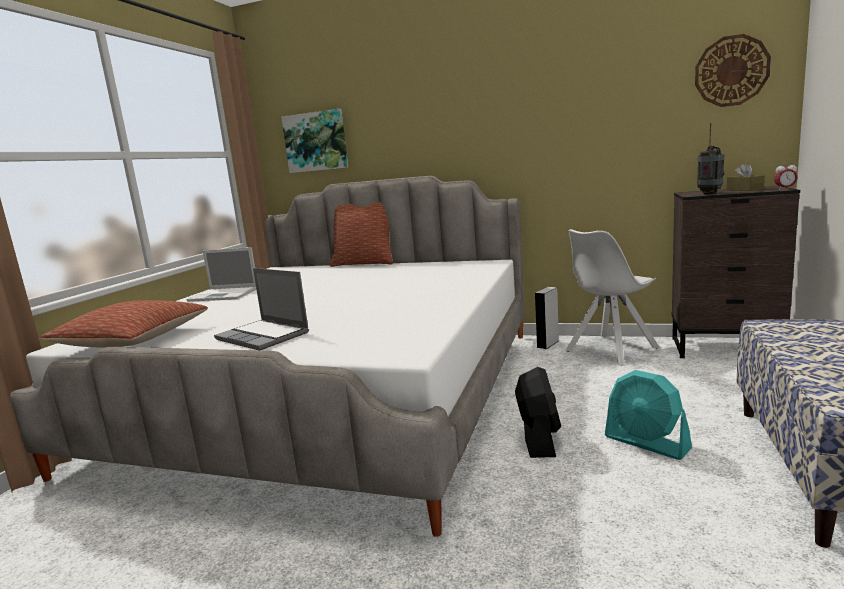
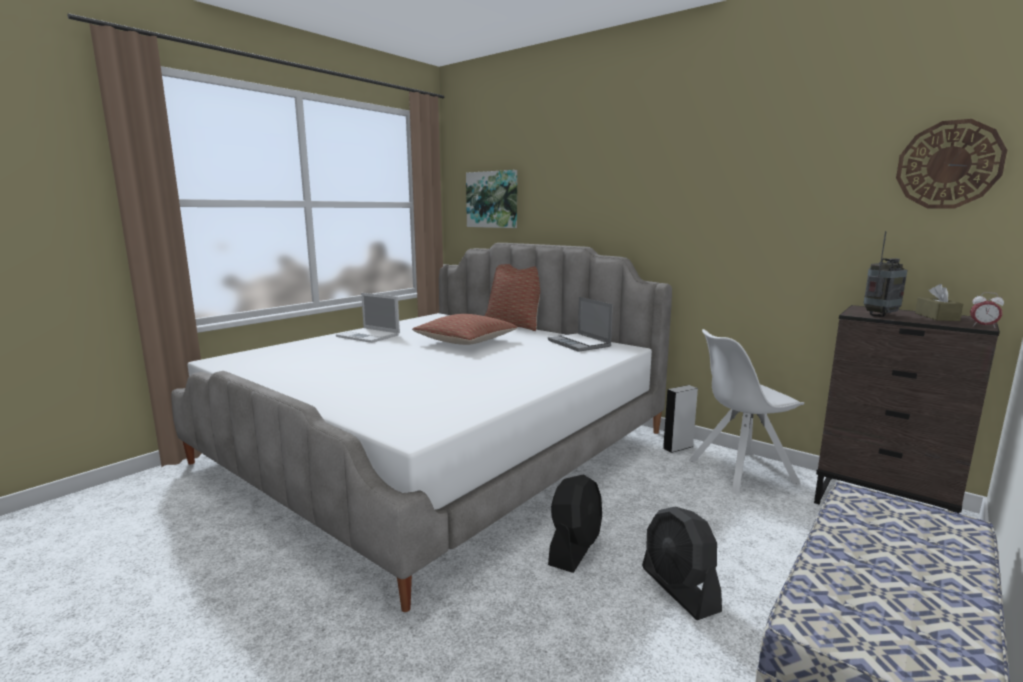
camera: 20 degrees right, 0 degrees up
(133, 340) = (258, 366): pillow -> pillow (466, 341)
(264, 336) = (341, 386): laptop -> laptop (580, 344)
(647, 443) = (679, 589): turquoise fan -> black fan

